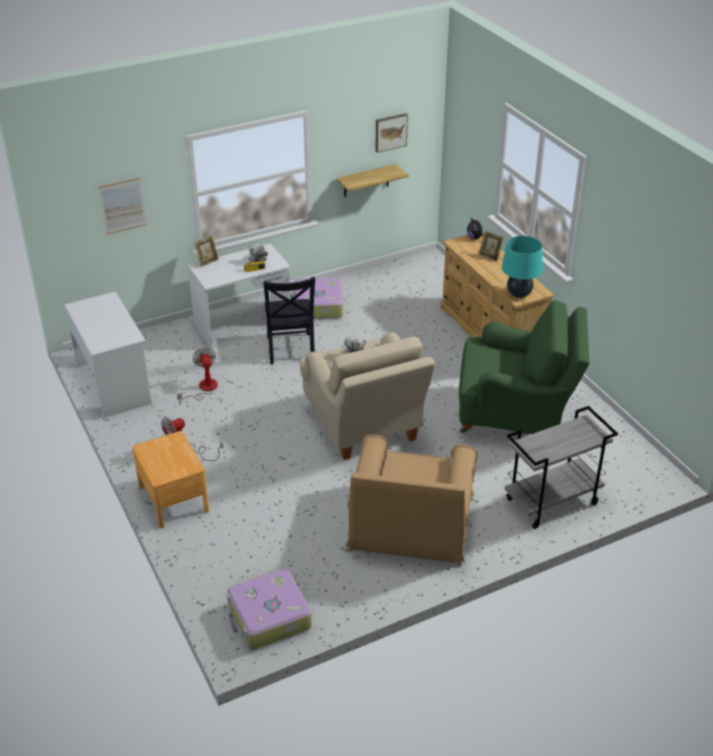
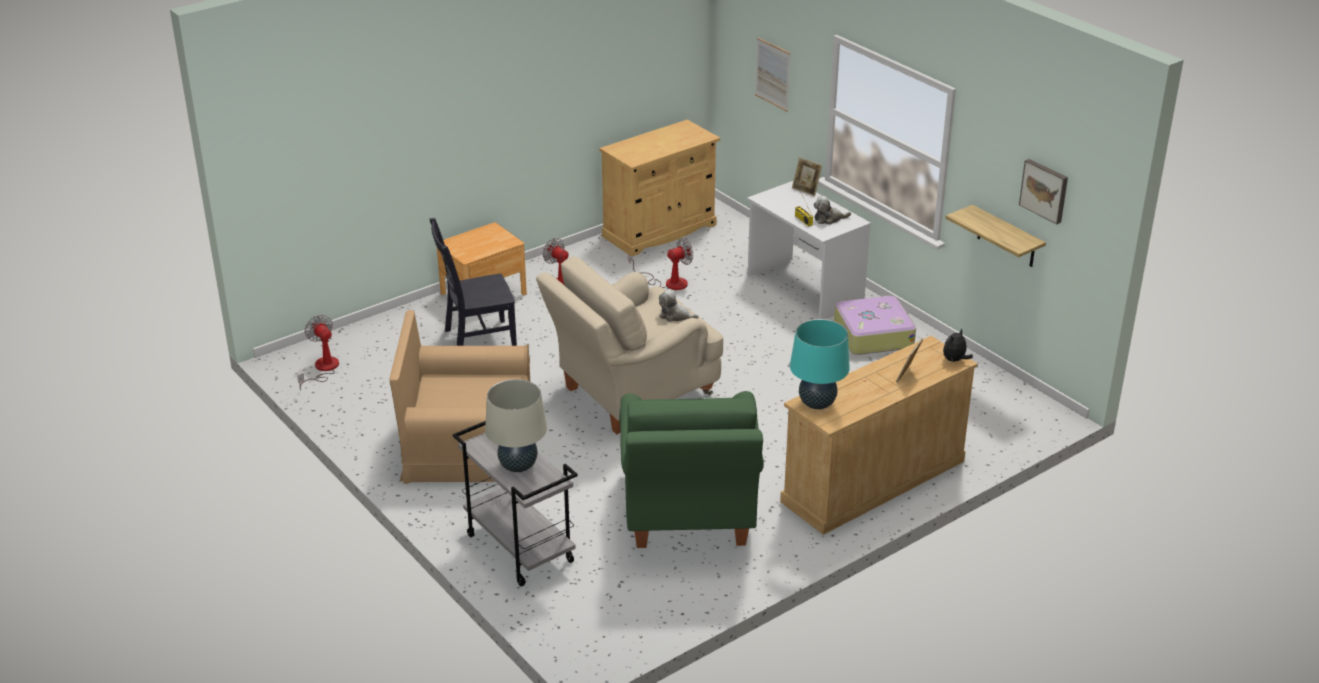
camera: 80 degrees right, 5 degrees down
(114, 384) = (659, 231): white desk -> beige cabinet
(269, 617) = (322, 369): suitcase -> fan
(290, 350) = (766, 327): black chair -> black chair (476, 339)
(566, 438) = (518, 466): none -> beige table lamp

